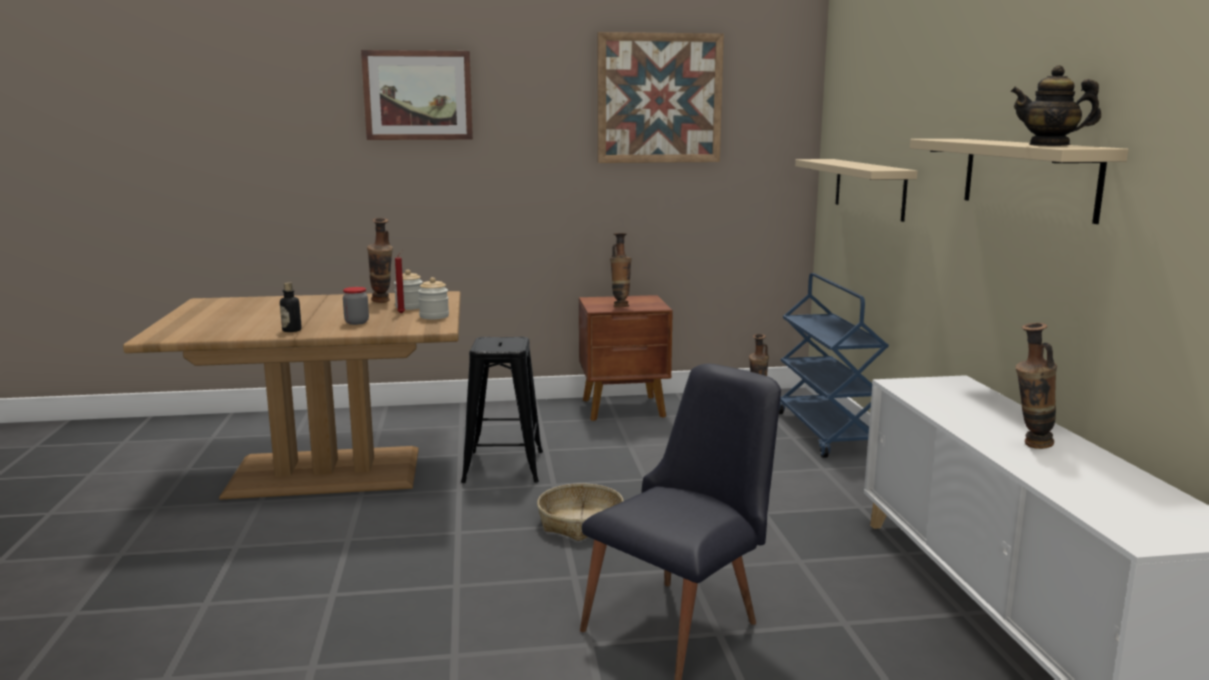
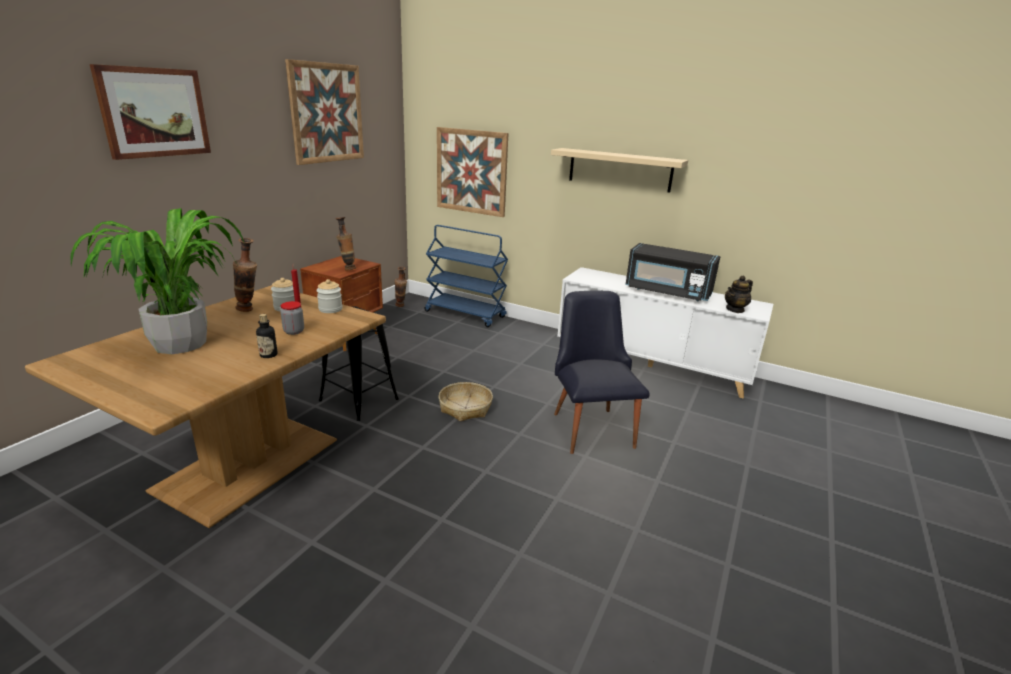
camera: 55 degrees left, 10 degrees up
(277, 309) = (180, 343): none -> potted plant
(869, 188) = (471, 171): beige shelf -> picture
(1030, 445) = (667, 292): vase -> black microwave
(1049, 145) = (654, 157): teapot -> teapot (735, 309)

